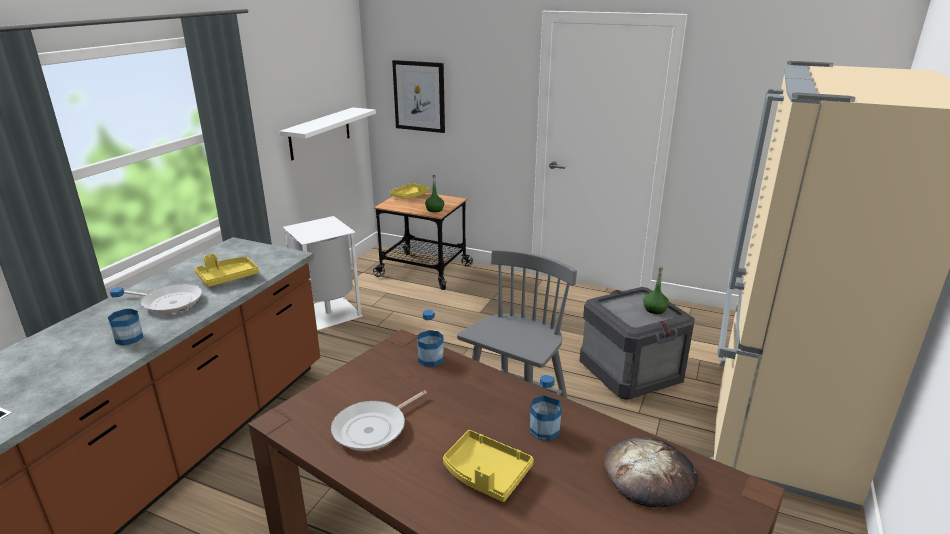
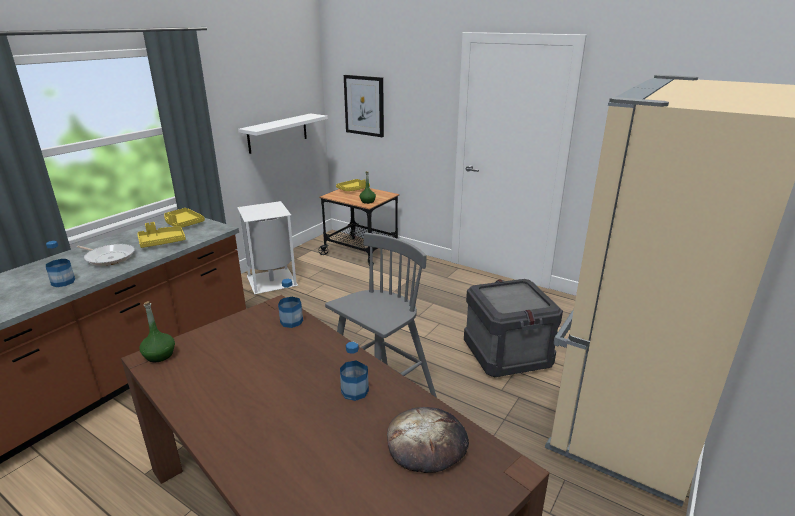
camera: 10 degrees right, 0 degrees up
(373, 428) = (214, 373): frying pan -> none
(485, 474) = (284, 422): yellow tray -> yellow tray (183, 223)
(654, 309) = (528, 299): green bottle -> green bottle (159, 355)

